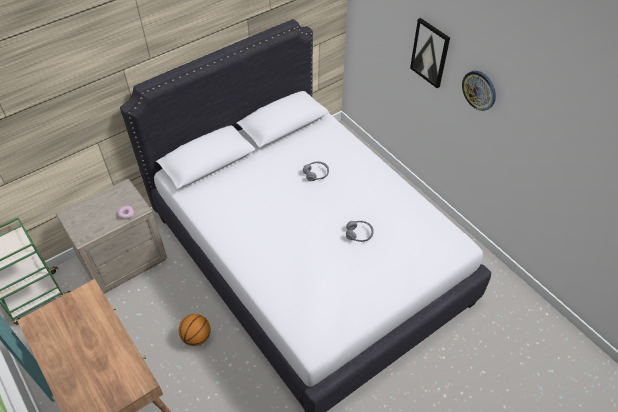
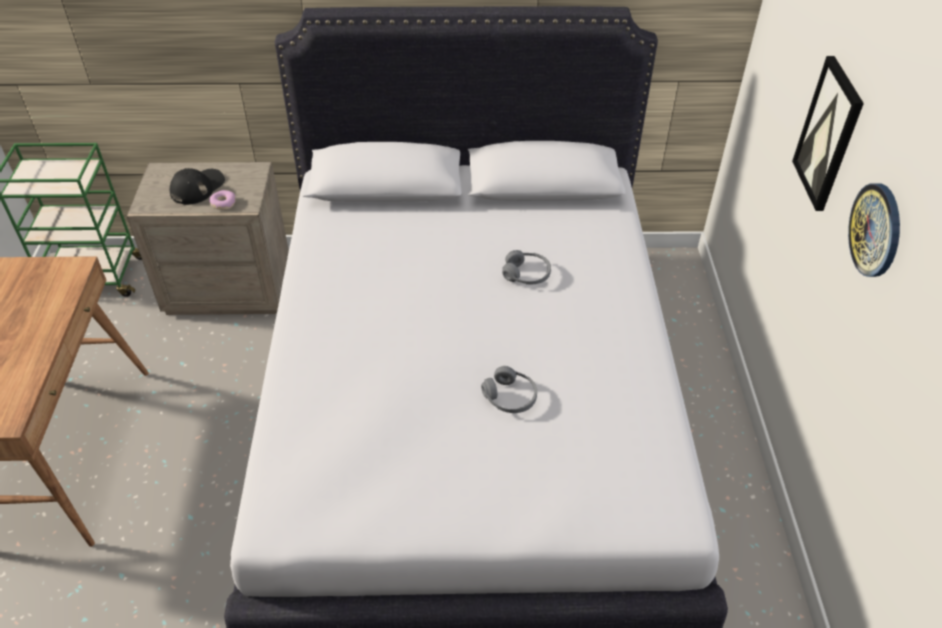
camera: 35 degrees right, 5 degrees down
(102, 213) = (197, 187): none -> black cap
(197, 337) = (222, 437): basketball -> none

